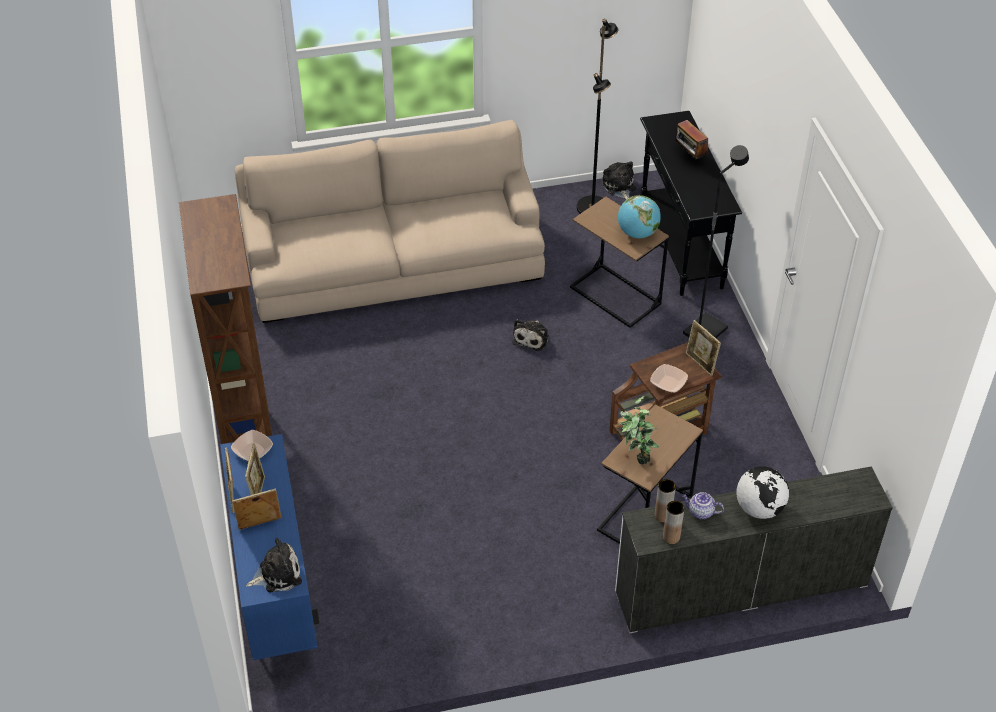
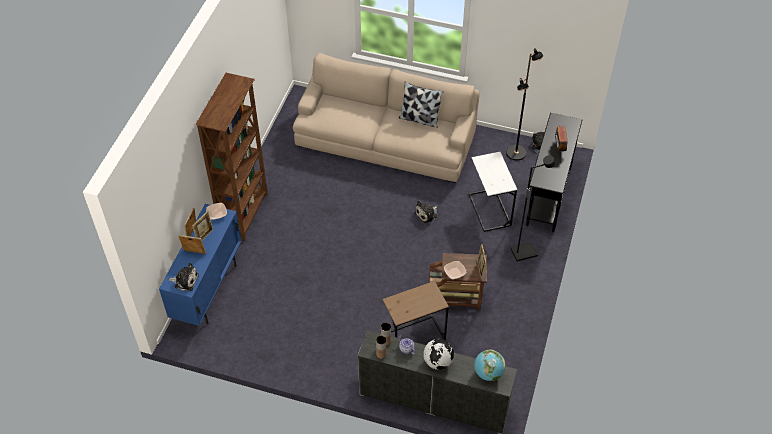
camera: 30 degrees right, 5 degrees up
(447, 202) = (419, 119): none -> pillow
(615, 295) = (489, 210): brown side table -> white side table
(636, 456) = (402, 304): potted plant -> none
(637, 233) = (500, 180): globe -> globe (488, 373)

